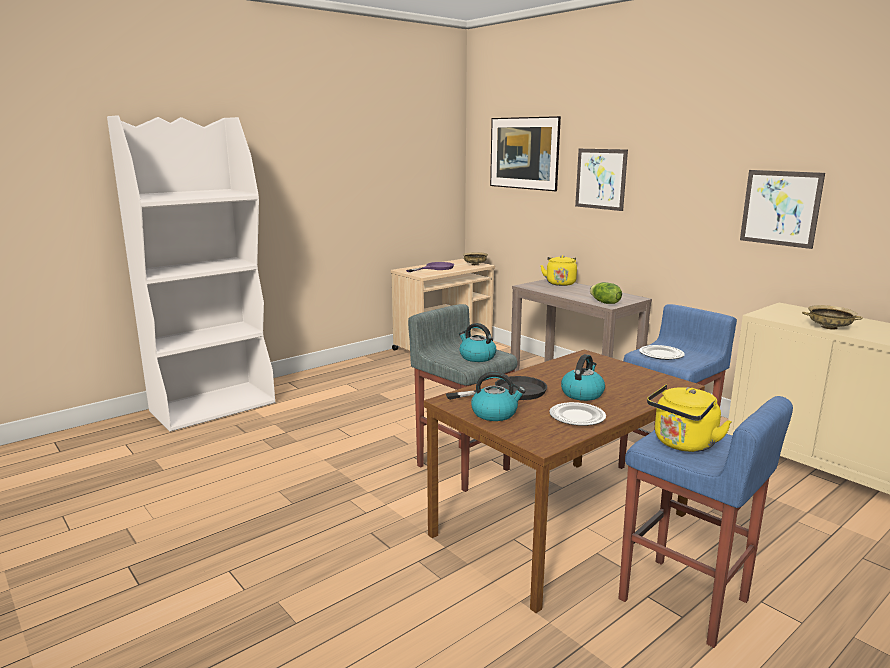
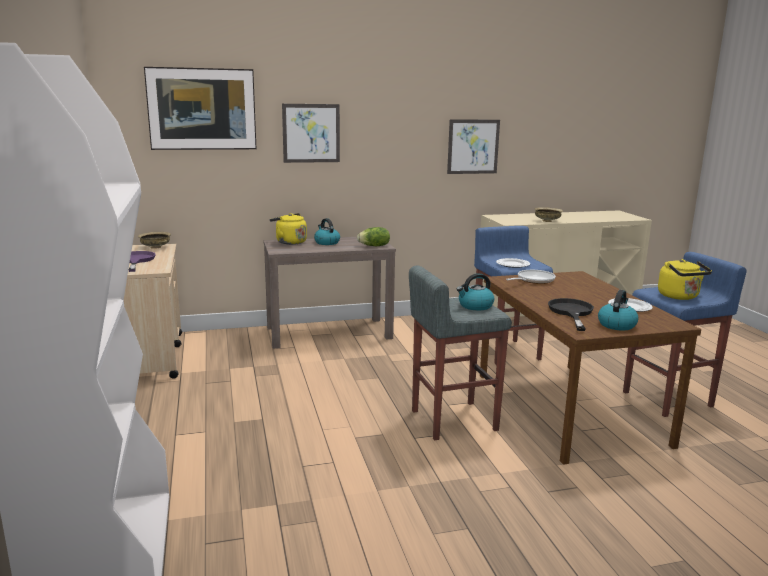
camera: 65 degrees left, 0 degrees up
(582, 393) = (585, 297): kettle -> kettle (326, 242)
(607, 367) = (533, 280): none -> frying pan

